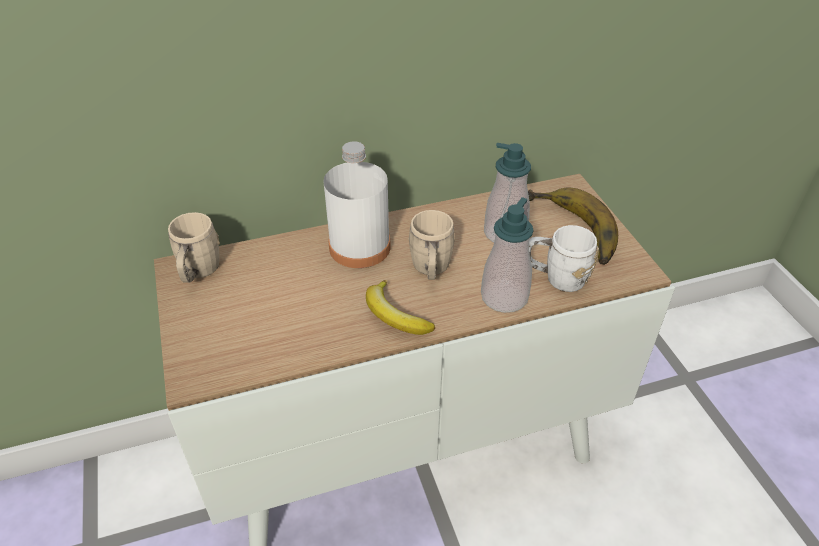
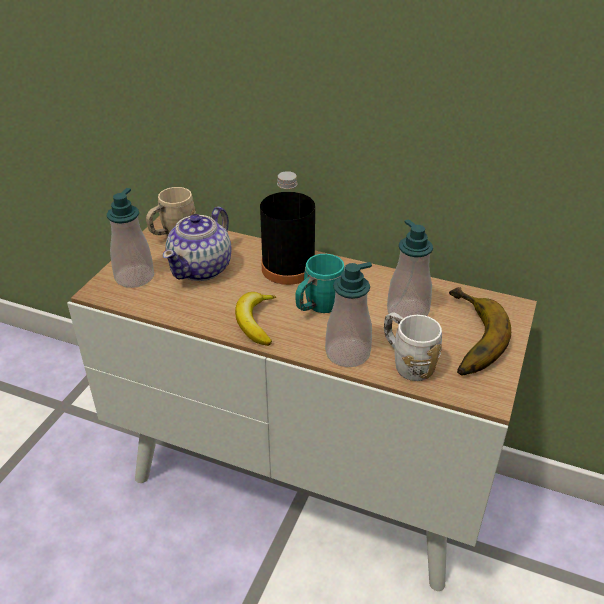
camera: 40 degrees right, 5 degrees down
(214, 341) = (134, 277): none -> soap dispenser
(276, 292) = (202, 268): none -> teapot
(359, 247) = (288, 268): white bottle -> black bottle
(431, 270) = (318, 307): beige mug -> turquoise mug

